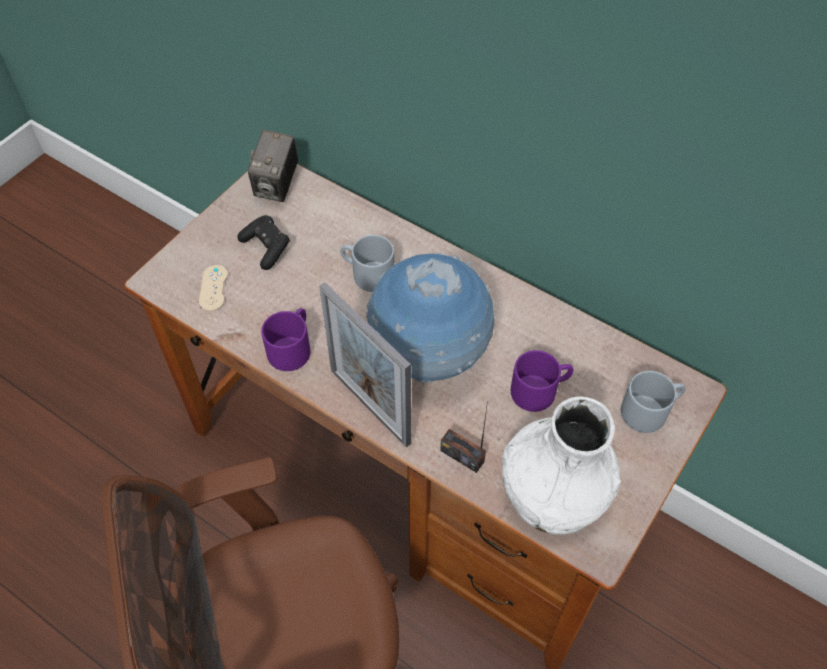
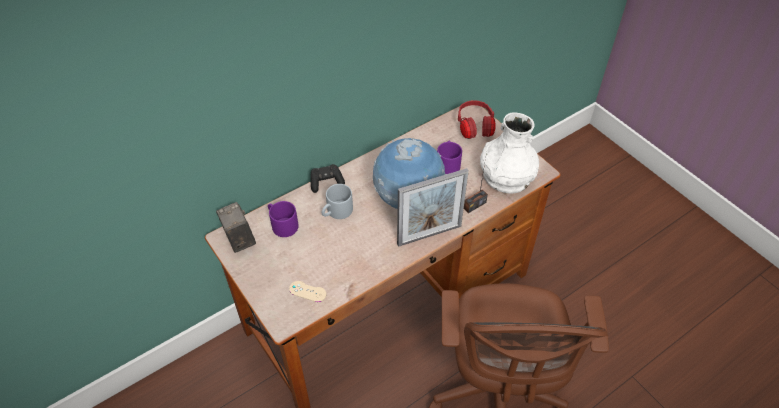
camera: 70 degrees left, 5 degrees down
(266, 248) = (289, 256): black game controller -> black game controller (326, 182)
(277, 186) = (239, 239): camera -> camera turned 150 degrees counterclockwise
(291, 346) = (372, 261): purple mug -> purple mug (281, 224)
(650, 409) = (475, 128): grey mug -> red headphones

